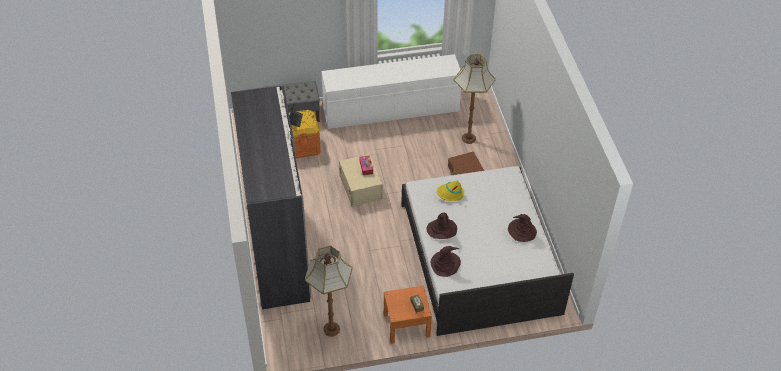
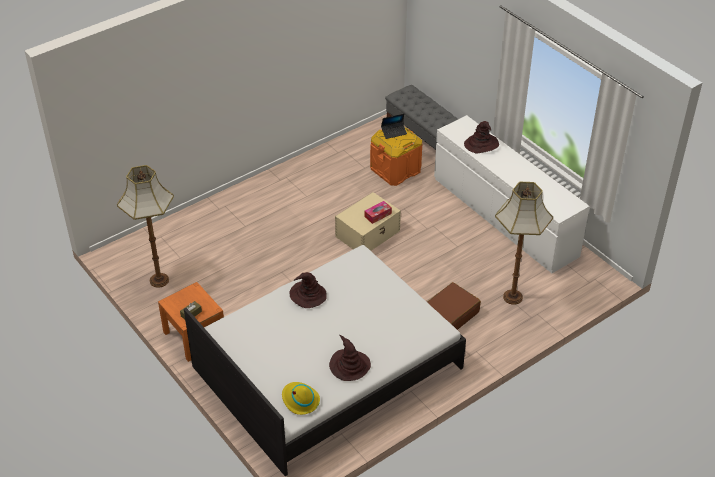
camera: 65 degrees right, 5 degrees down
(277, 248) = (243, 204): grey wardrobe -> none
(445, 264) = (257, 314): brown hat -> brown hat (481, 144)
(450, 193) = (368, 285): yellow hat -> yellow hat (300, 400)

